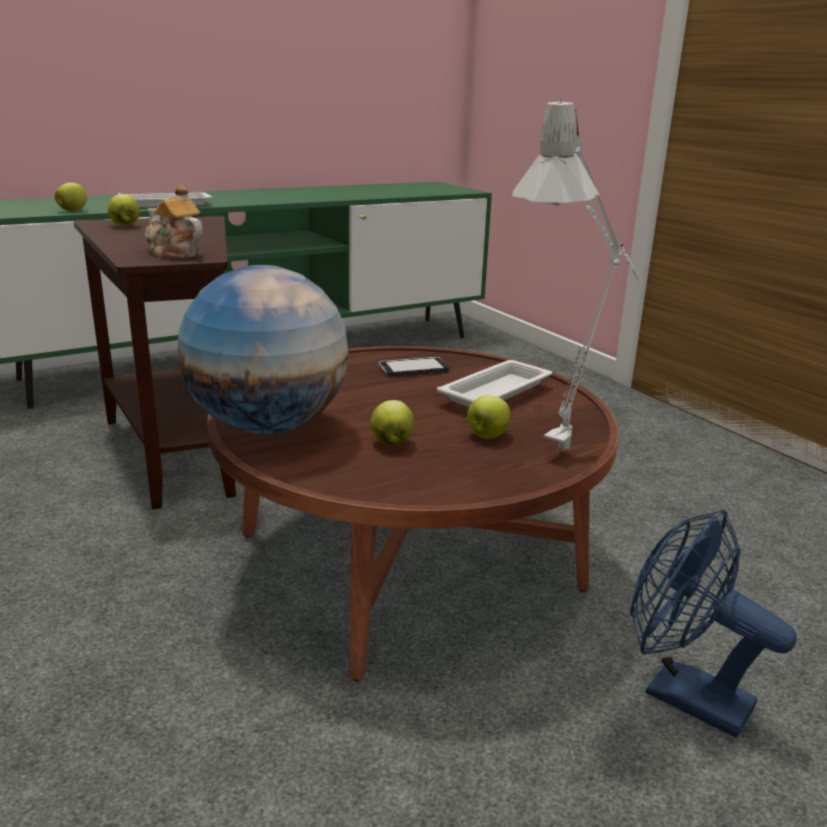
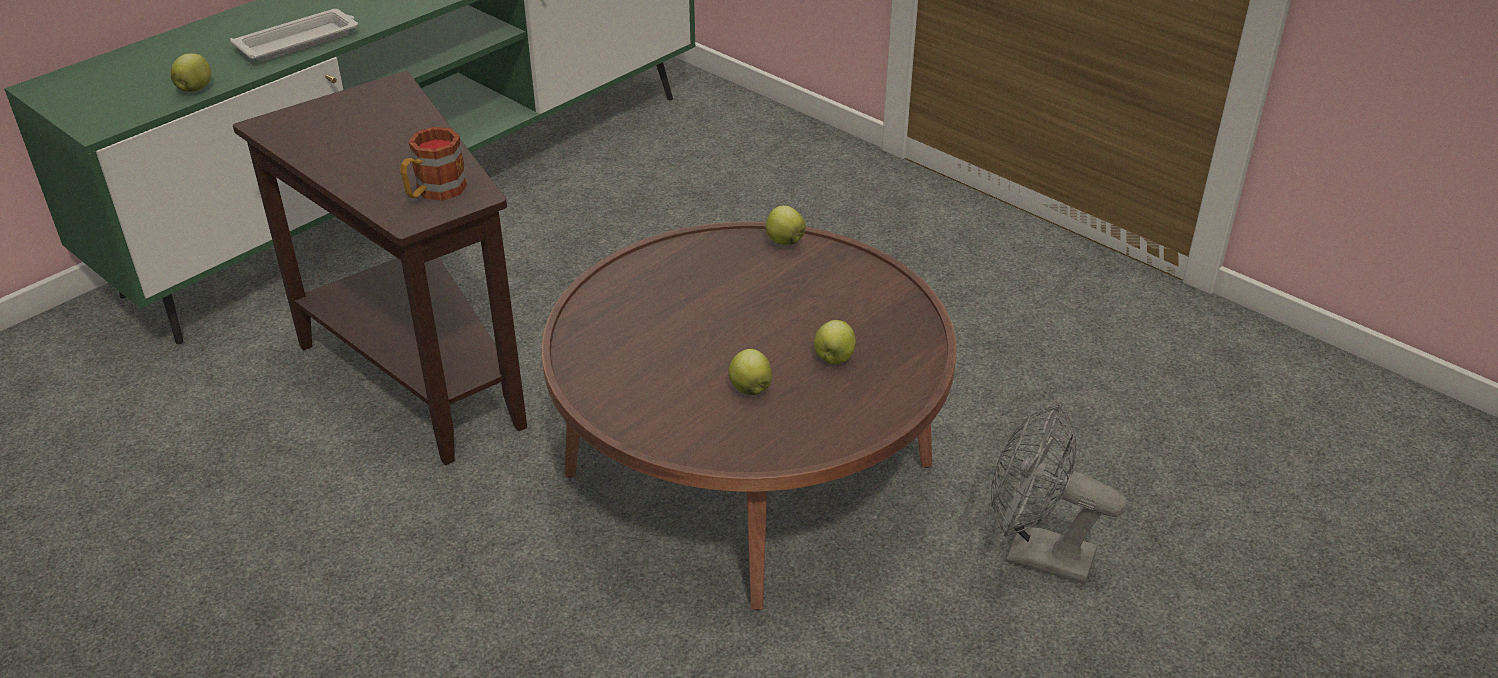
camera: 15 degrees left, 15 degrees up
(125, 225) = (312, 128): apple -> apple (784, 241)
(174, 253) = (434, 192): teapot -> mug
(268, 426) = (623, 394): globe -> none
(413, 369) = (716, 266): phone -> none
(497, 391) = (819, 289): white tray -> none
(570, 446) = (914, 356): grey table lamp -> none
(682, 694) = (1035, 555): blue fan -> grey fan

